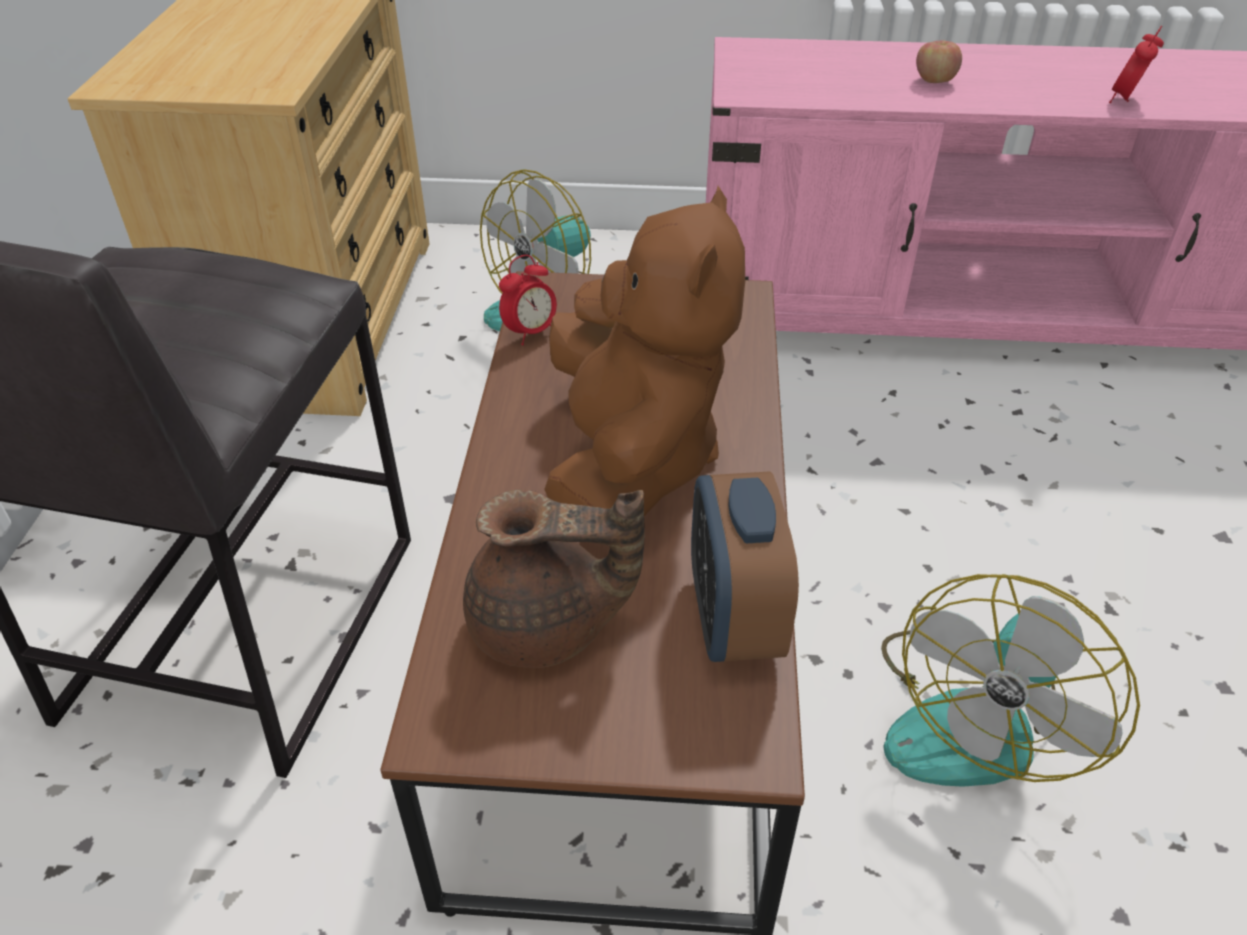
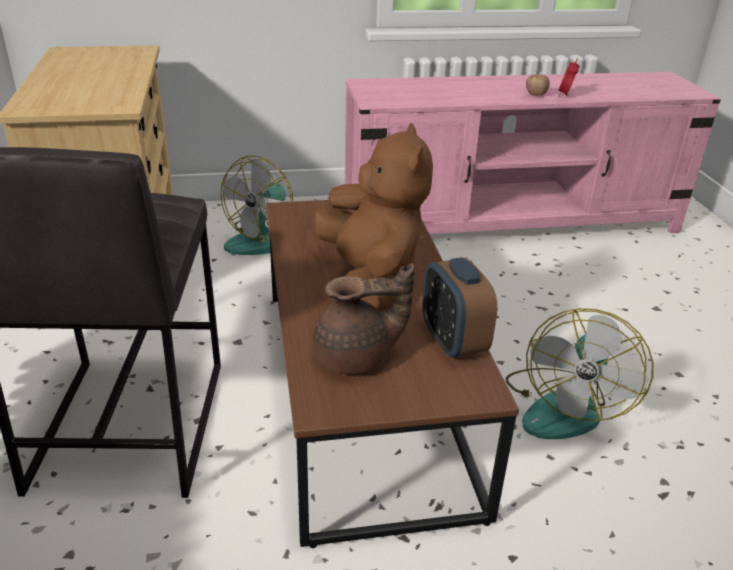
camera: 15 degrees left, 10 degrees down
(530, 333) = (288, 230): alarm clock -> none
(934, 80) = (469, 92): apple -> apple (535, 94)

